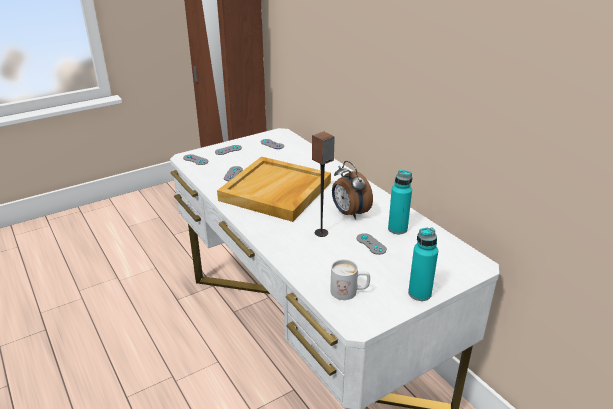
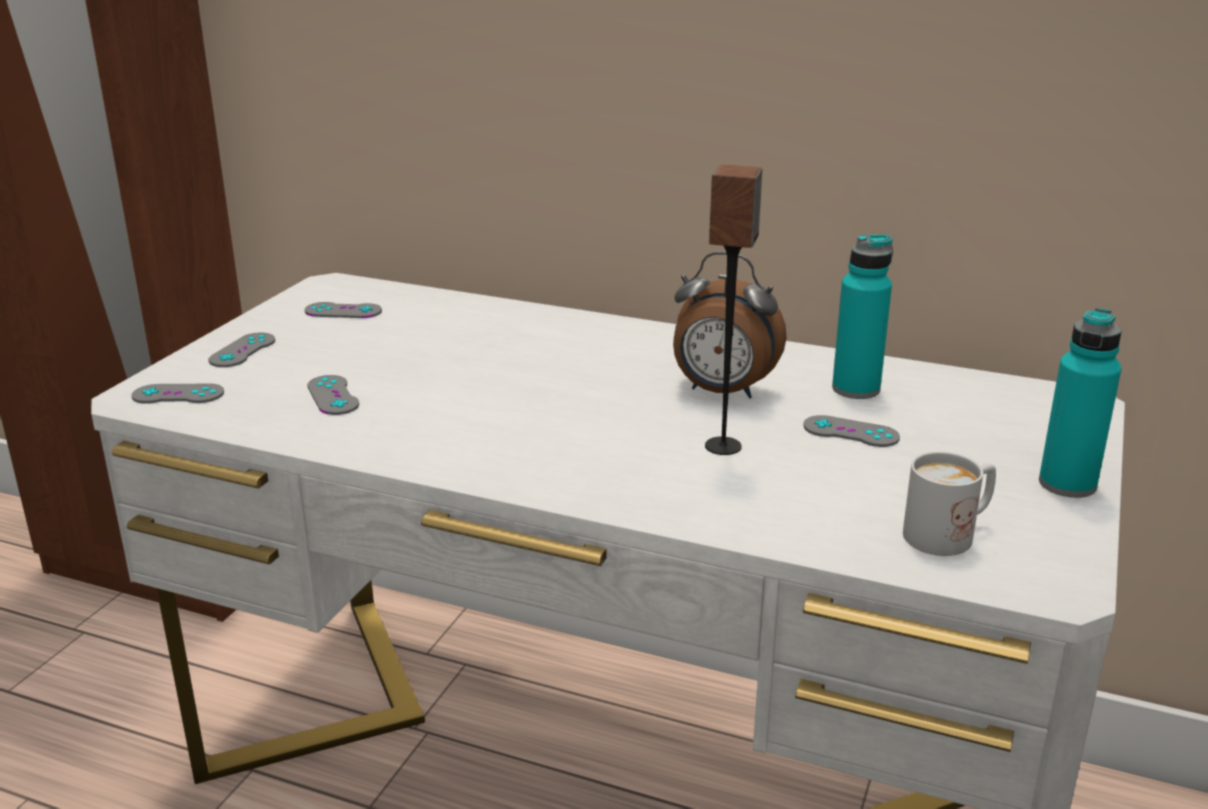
camera: 35 degrees left, 5 degrees down
(276, 192) = (499, 401): beige tray -> none

